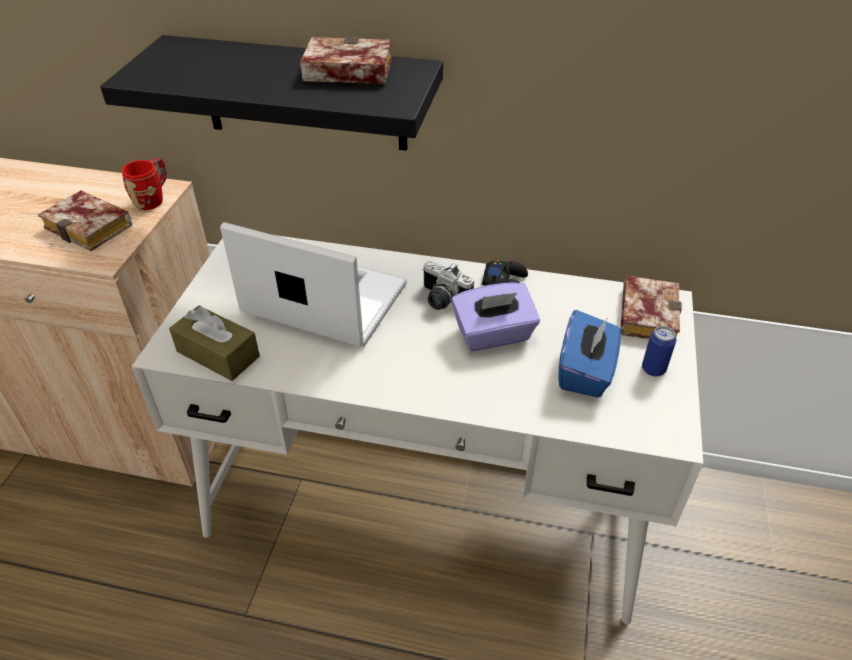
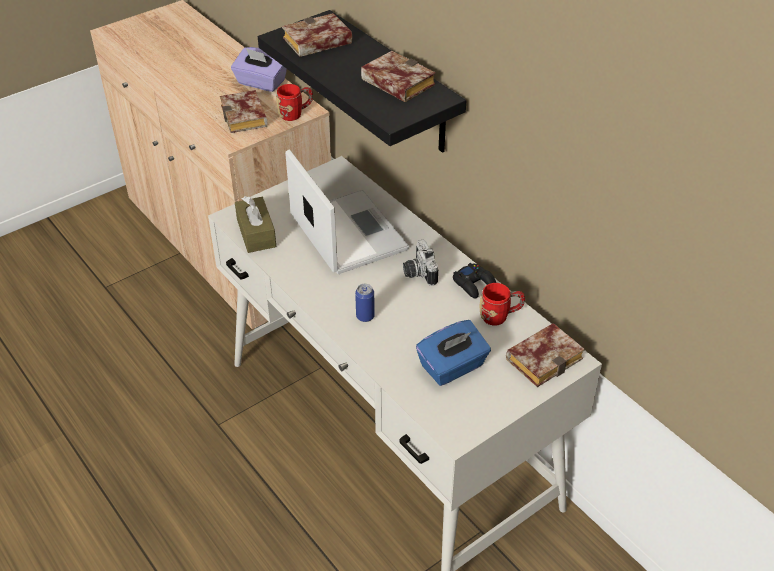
camera: 40 degrees right, 0 degrees up
(191, 68) = (315, 43): none -> book
(493, 335) = (423, 312): purple tissue box -> purple tissue box (261, 83)
(564, 298) = (500, 316): none -> red mug
(653, 369) = (499, 392): can -> can (365, 316)

